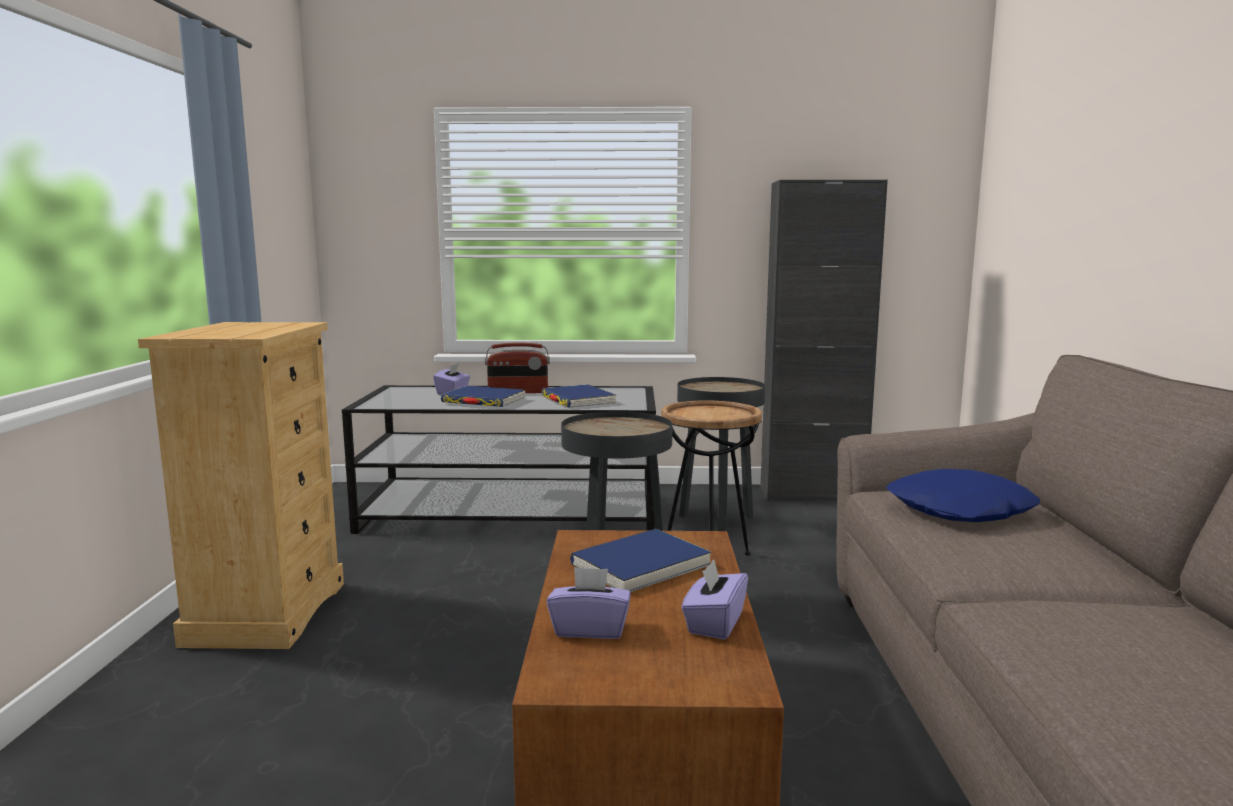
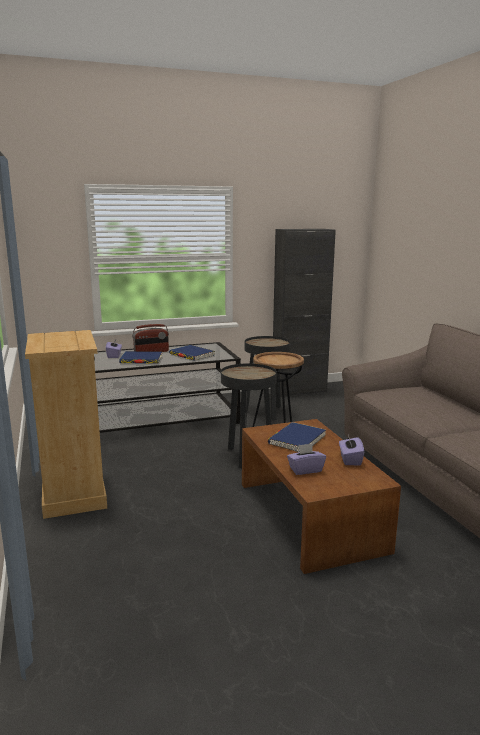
camera: 20 degrees left, 5 degrees up
(961, 510) = (408, 397): blue pillow -> none

